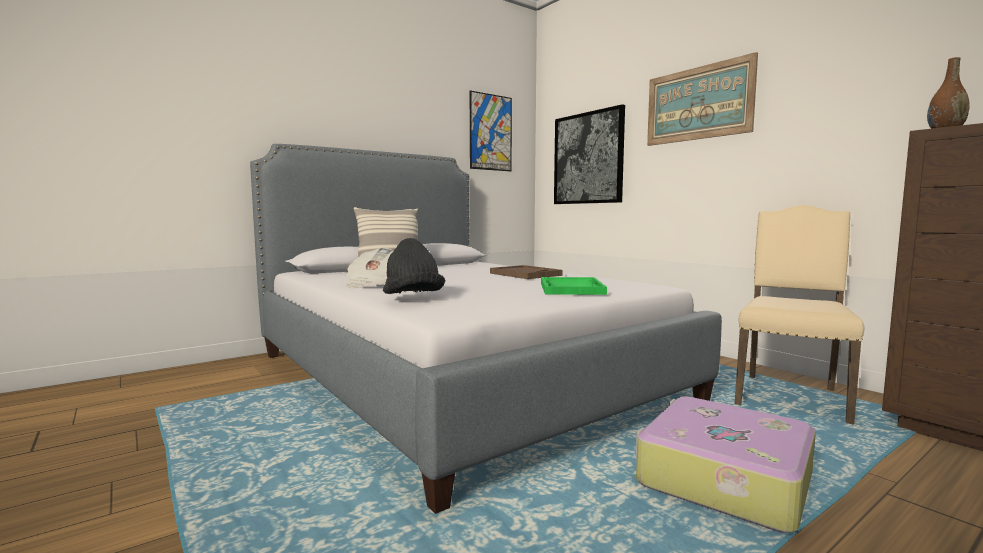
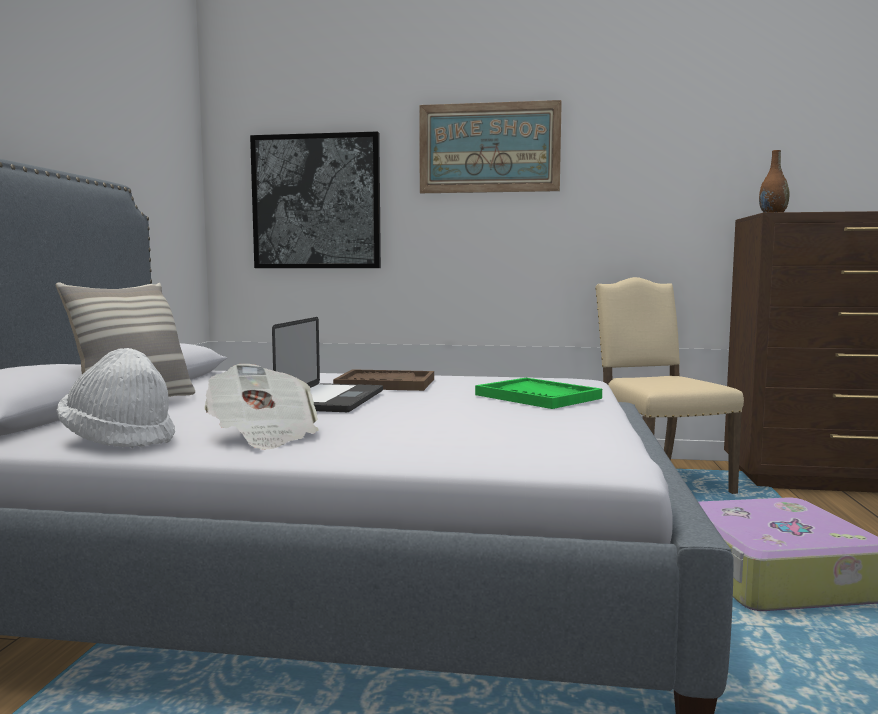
camera: 45 degrees left, 0 degrees up
(331, 278) = (119, 439): none -> white hat
(413, 297) = (472, 444): black hat -> none
(461, 277) = (332, 400): none -> laptop
(490, 132) = (154, 144): picture -> none

